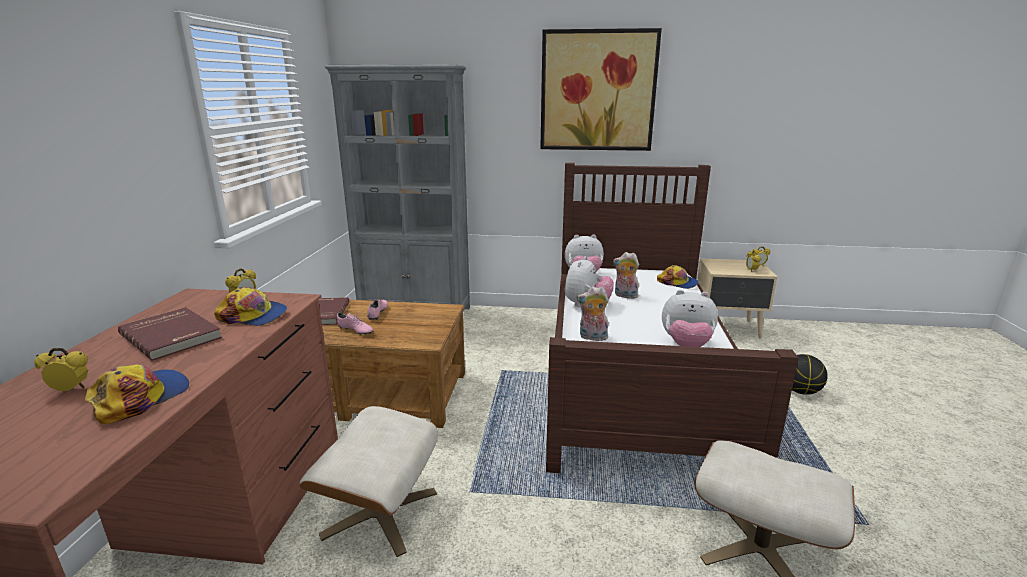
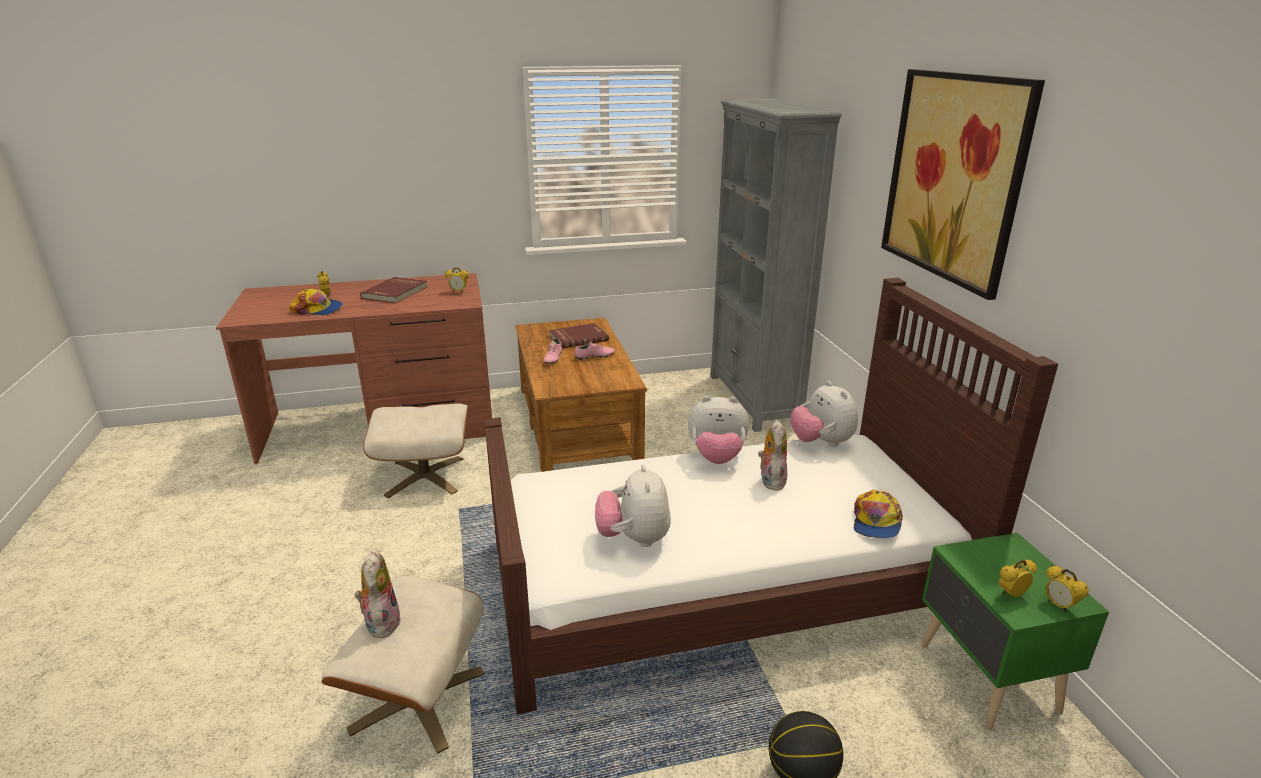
camera: 70 degrees right, 5 degrees up
(253, 316) = (432, 300): cap -> none
(592, 337) = (618, 472): plush toy -> plush toy (381, 622)
(728, 329) = (986, 679): beige nightstand -> green nightstand

